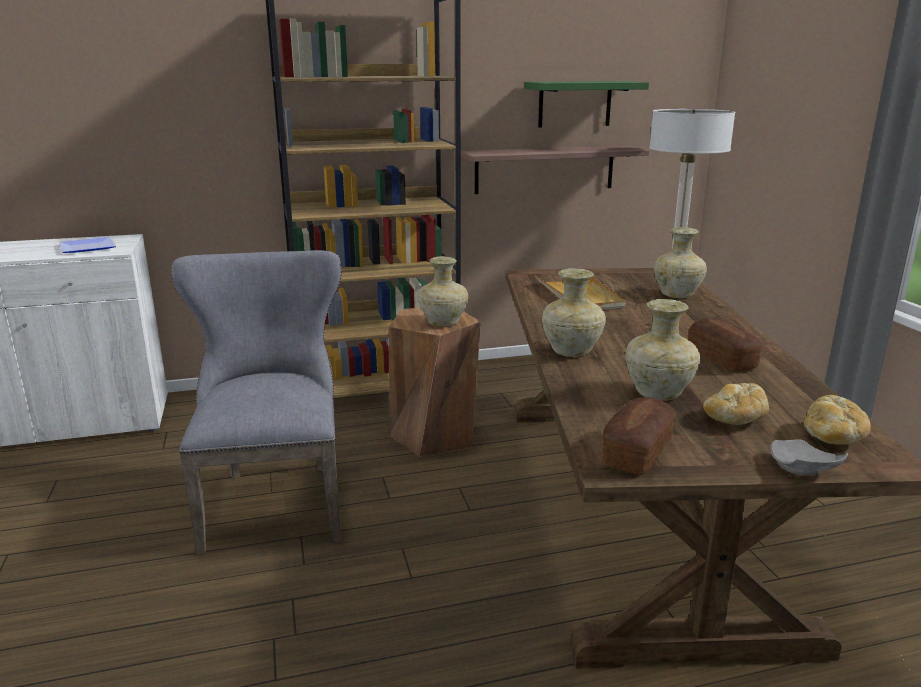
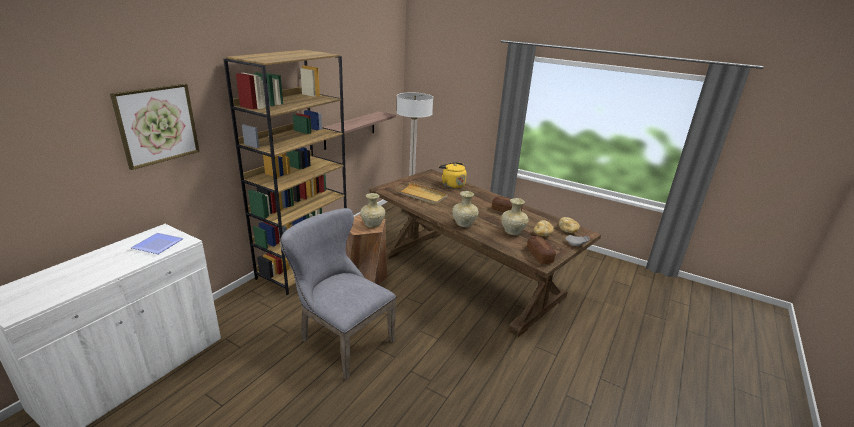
camera: 45 degrees left, 5 degrees up
(149, 85) = (157, 125): none -> picture
(574, 104) = (359, 95): green shelf -> none
(677, 295) = (452, 185): beige vase -> yellow kettle

